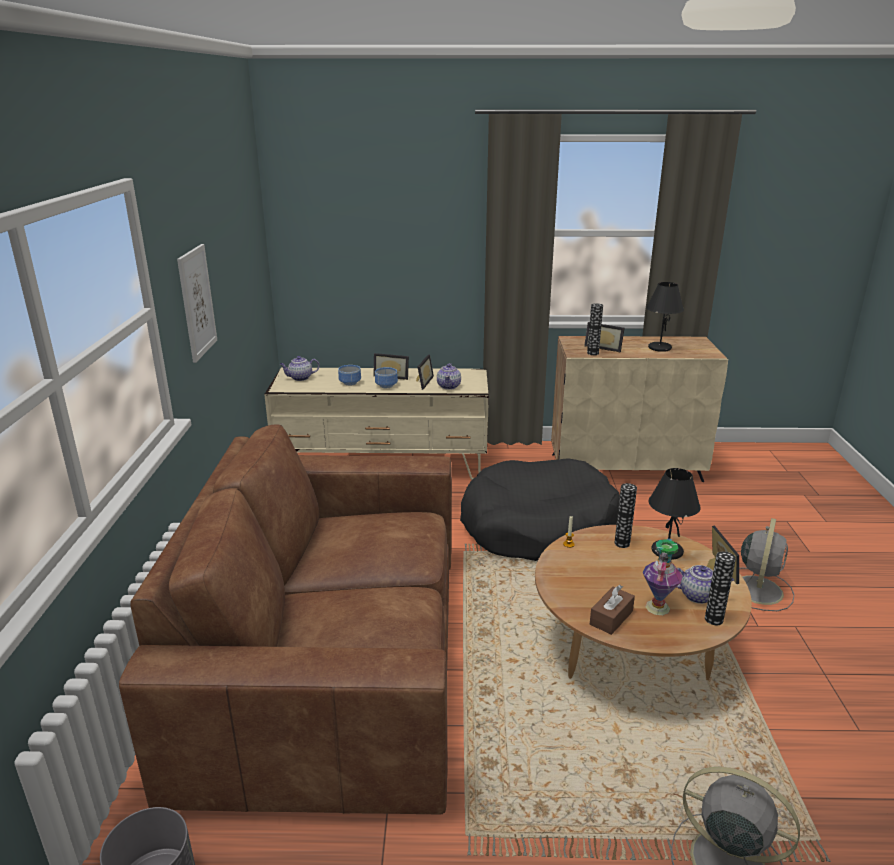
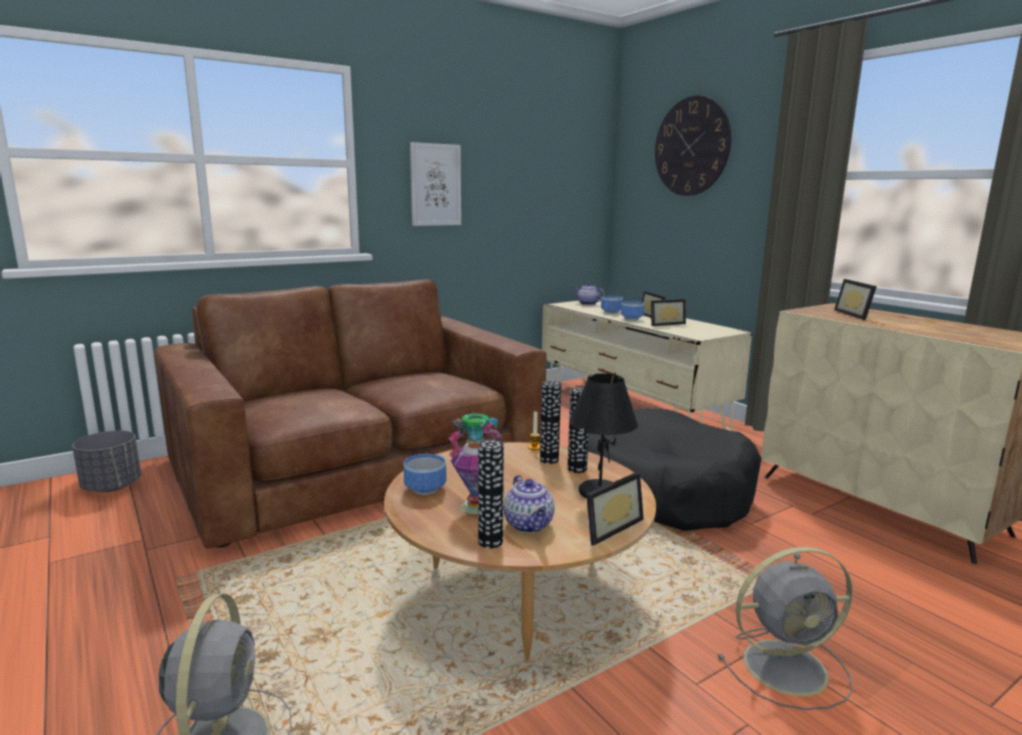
camera: 55 degrees right, 10 degrees down
(378, 202) = (691, 146): none -> wall clock
(449, 386) = (679, 330): teapot -> none
(592, 353) = (824, 314): vase -> vase (549, 460)
(611, 618) = (427, 488): brown tissue box -> bowl
(659, 348) = (937, 328): black table lamp -> none

